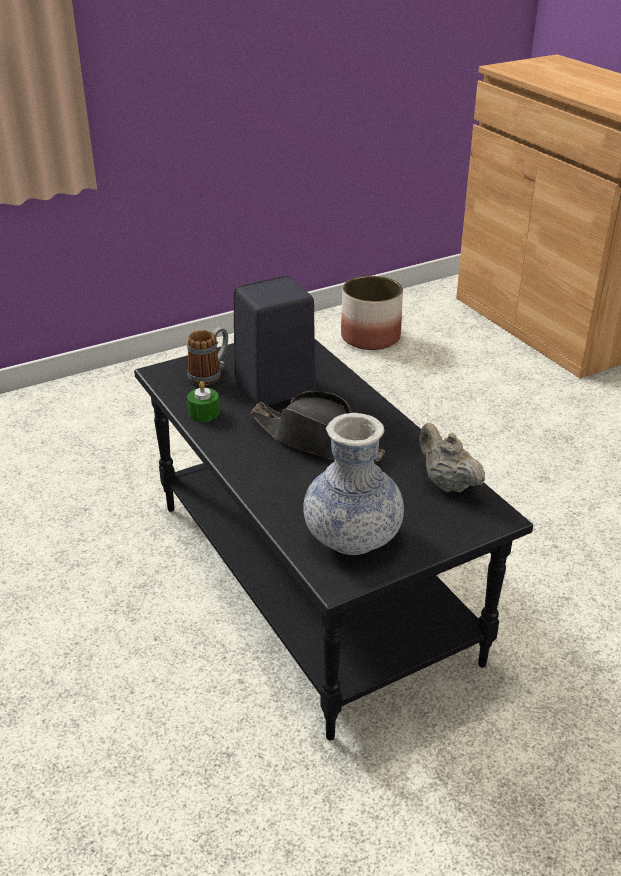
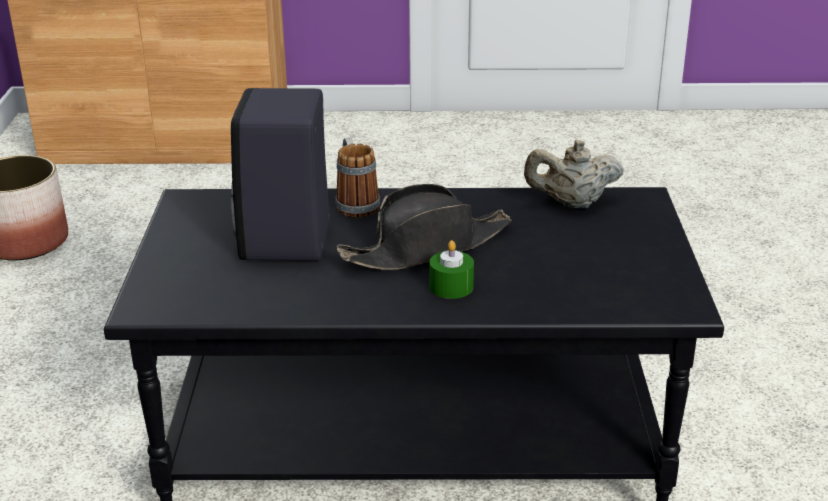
camera: 60 degrees left, 5 degrees down
(204, 413) = (284, 301): green candle -> green candle (451, 287)
(210, 374) = (198, 274): mug -> mug (355, 203)
(352, 537) = (620, 277): vase -> none

